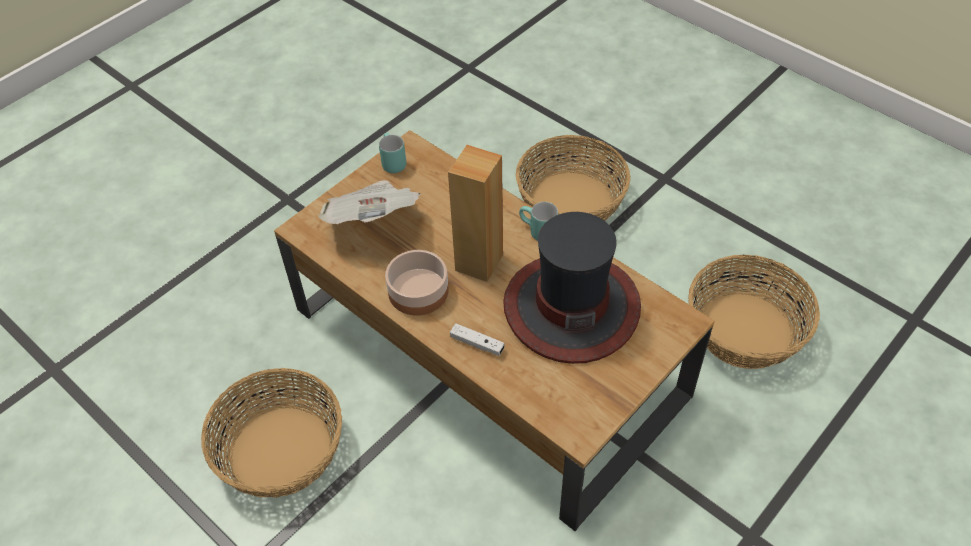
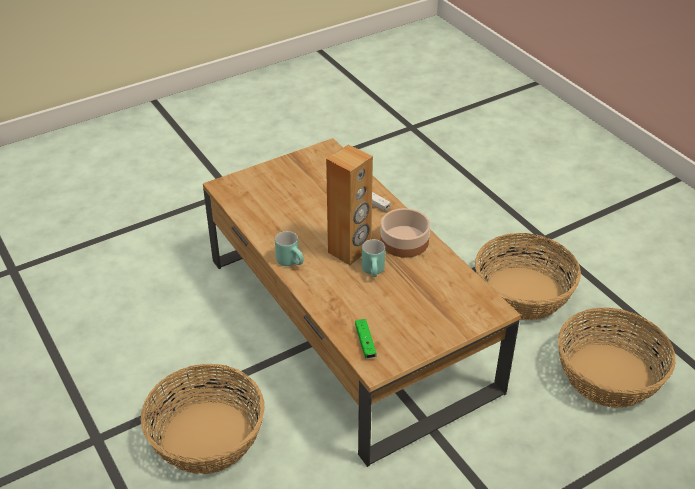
camera: 165 degrees left, 10 degrees down
(373, 220) = (428, 302): newspaper -> none
(391, 162) = (398, 354): turquoise mug -> turquoise mug (375, 272)
(425, 165) = (365, 343): none -> green game controller
(571, 307) = (295, 209): hat -> none
(744, 331) = (142, 291): basket -> basket (609, 374)

